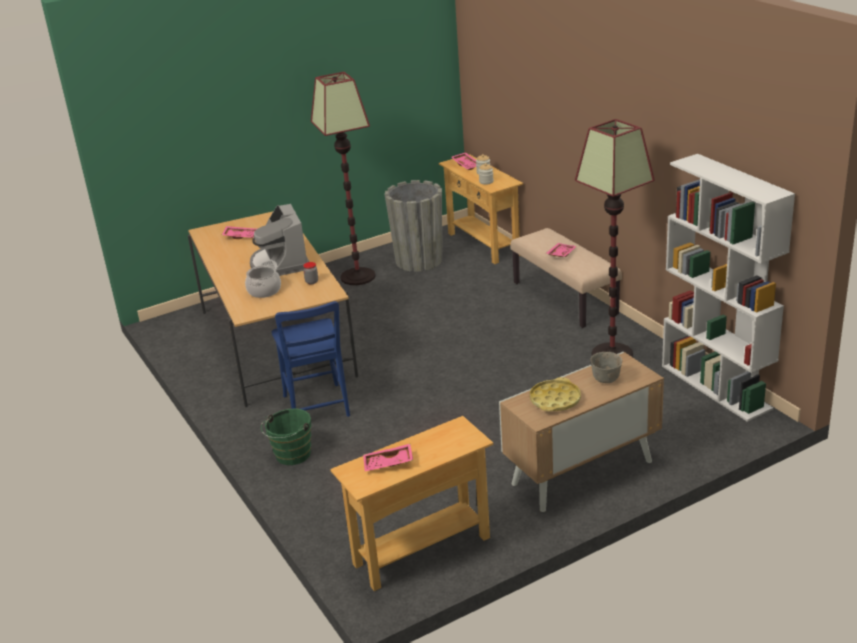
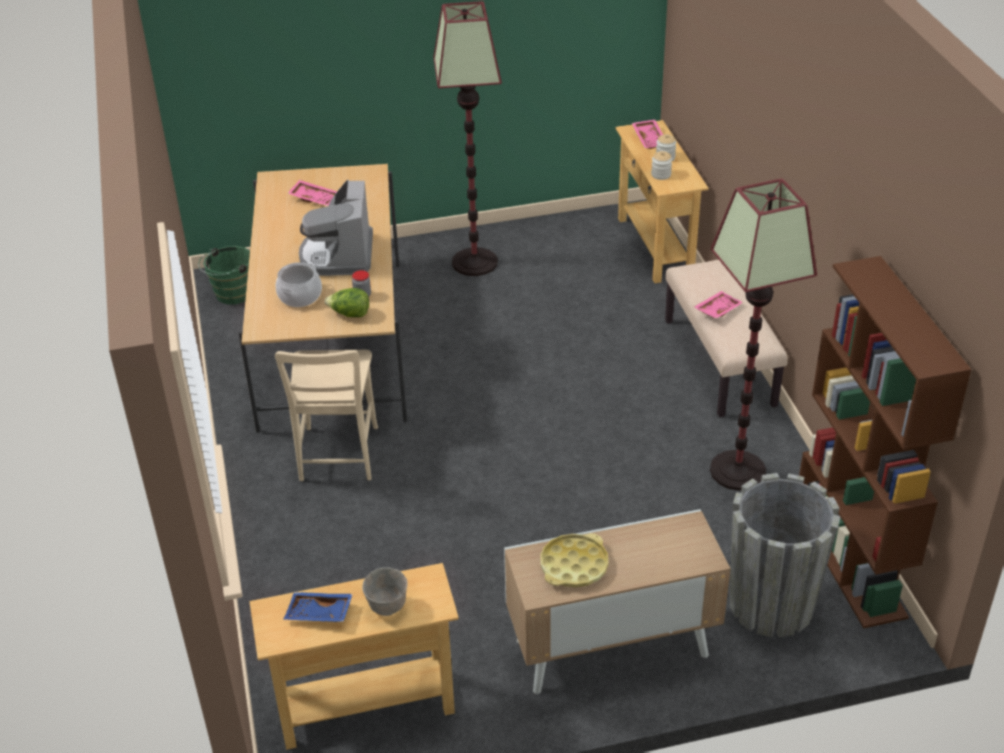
camera: 15 degrees right, 10 degrees up
(291, 456) = (277, 521): green bucket -> green bucket (231, 295)
(308, 294) = (349, 314): none -> lettuce
(317, 408) = (338, 457): blue chair -> beige chair
(388, 464) = (318, 614): pink tray -> blue tray
(419, 261) = (561, 255): grey planter -> grey planter (771, 605)
(606, 379) = (655, 551): grey bowl -> grey bowl (387, 607)
(716, 387) = (850, 561): white bookcase -> brown bookcase

